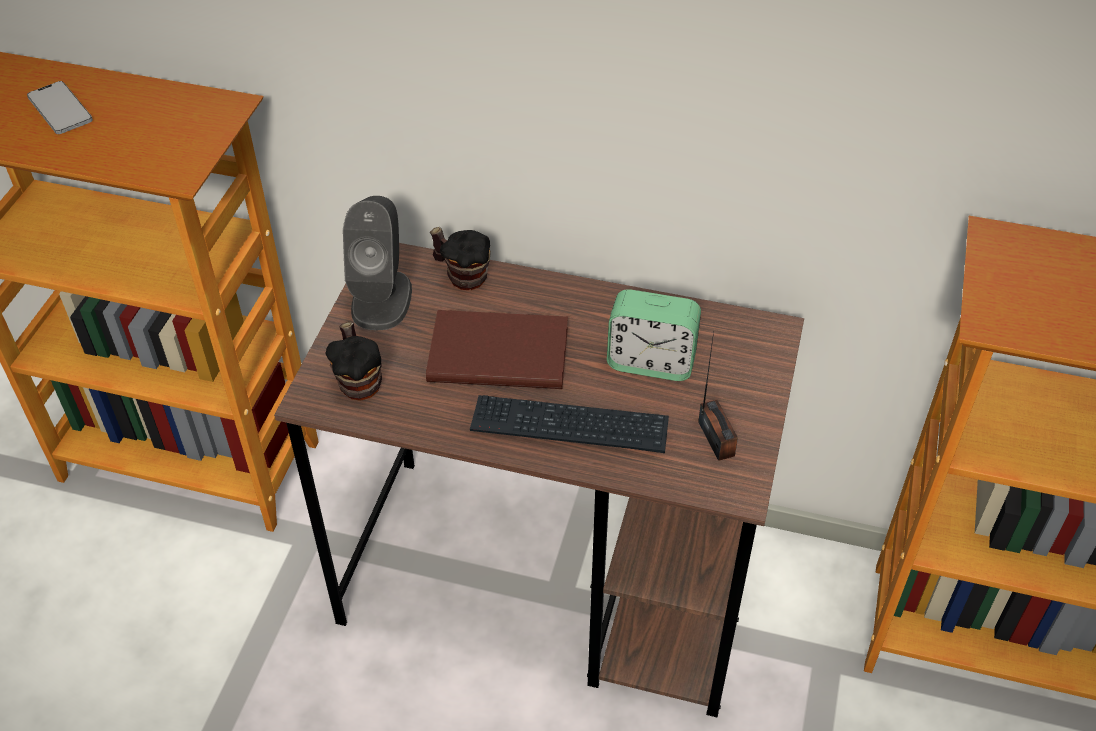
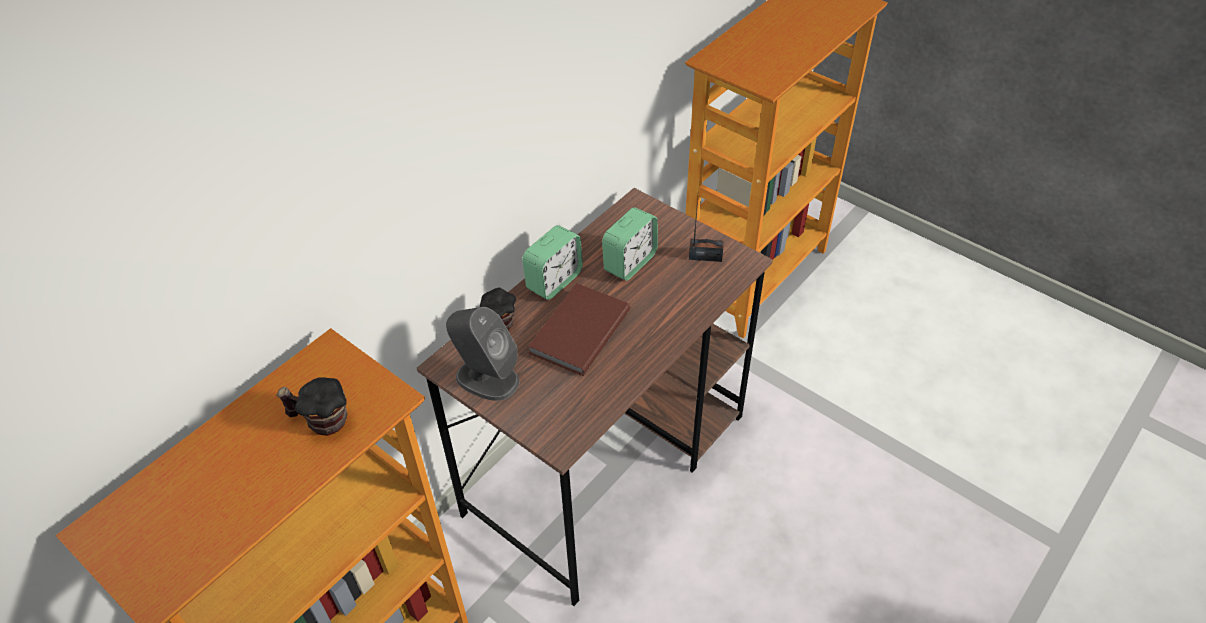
camera: 65 degrees left, 0 degrees up
(60, 109) = (236, 467): phone -> none
(359, 381) = (559, 413): mug -> mug (322, 421)
(569, 426) = (661, 317): keyboard -> none
(571, 301) = (554, 281): none -> alarm clock

